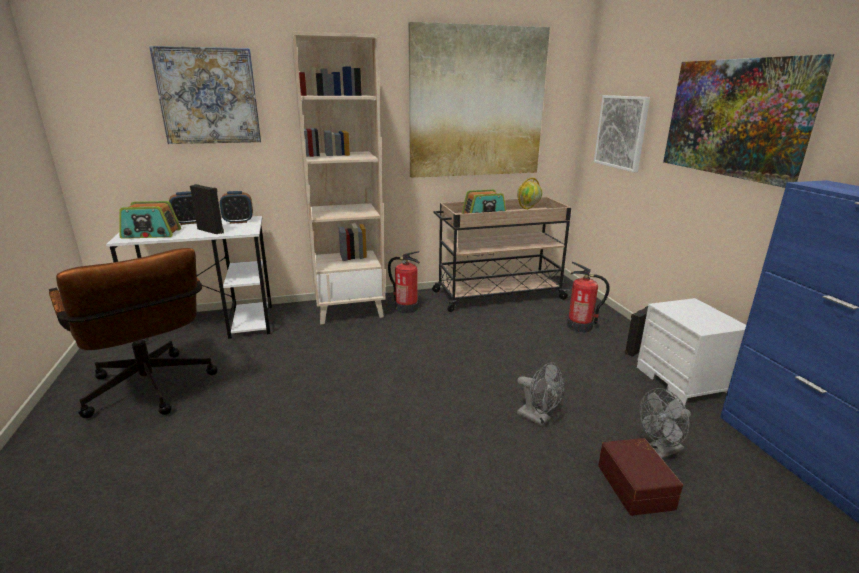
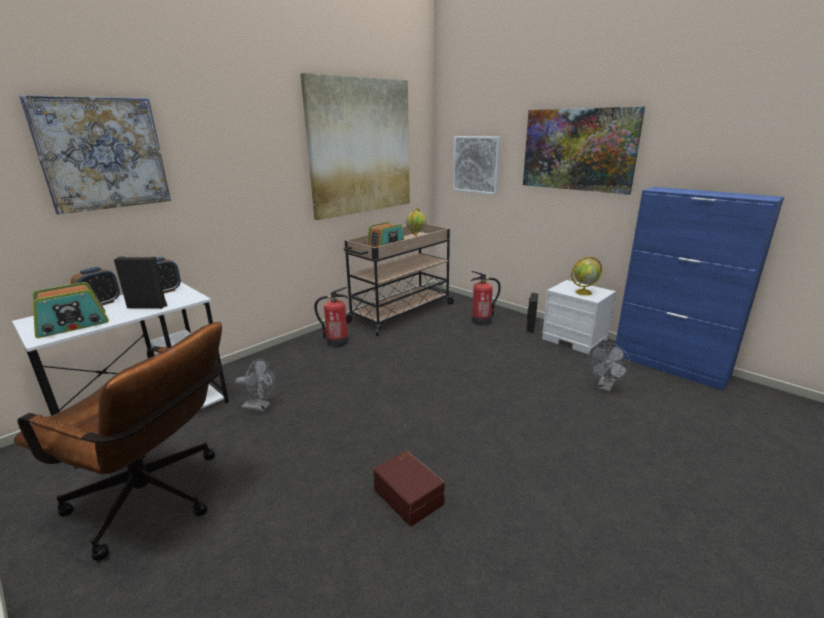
camera: 30 degrees left, 0 degrees up
(350, 309) = (286, 357): beige bookcase -> none
(538, 418) = (520, 393): grey fan -> grey fan (260, 407)
(637, 486) = (614, 413): brown storage box -> brown storage box (409, 495)
(698, 318) = (584, 292): none -> globe

